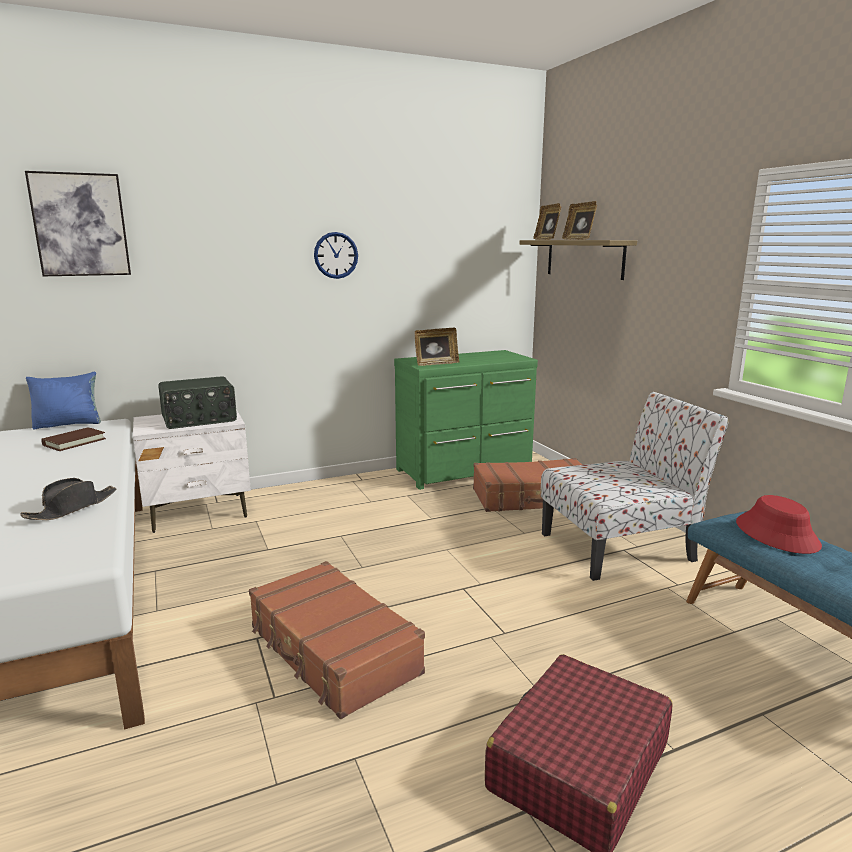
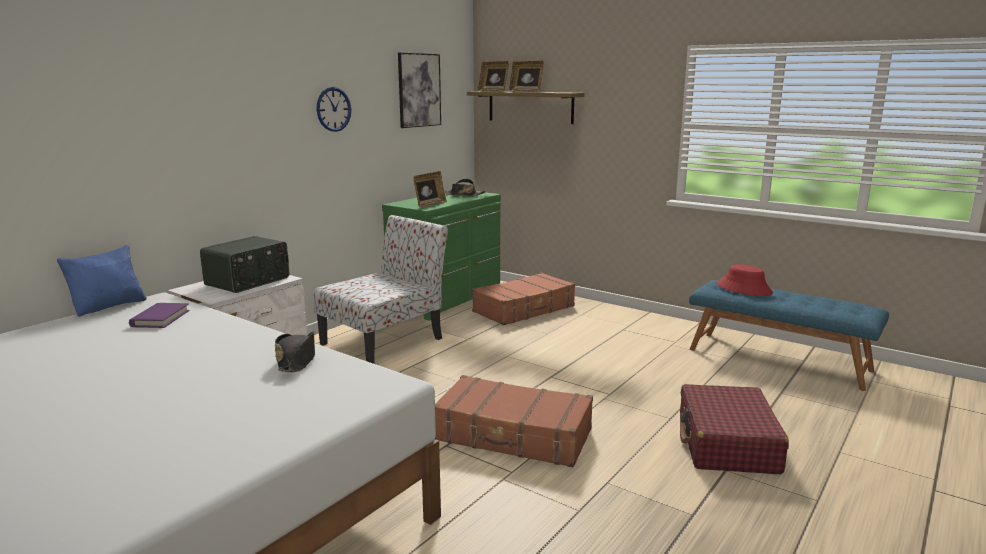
camera: 30 degrees left, 0 degrees up
(74, 442) = (160, 318): brown book -> purple book
(80, 225) = (107, 84): picture -> picture (419, 90)
(494, 356) = (463, 195): none -> black hat
(620, 547) = (619, 328): chair -> chair (384, 340)

